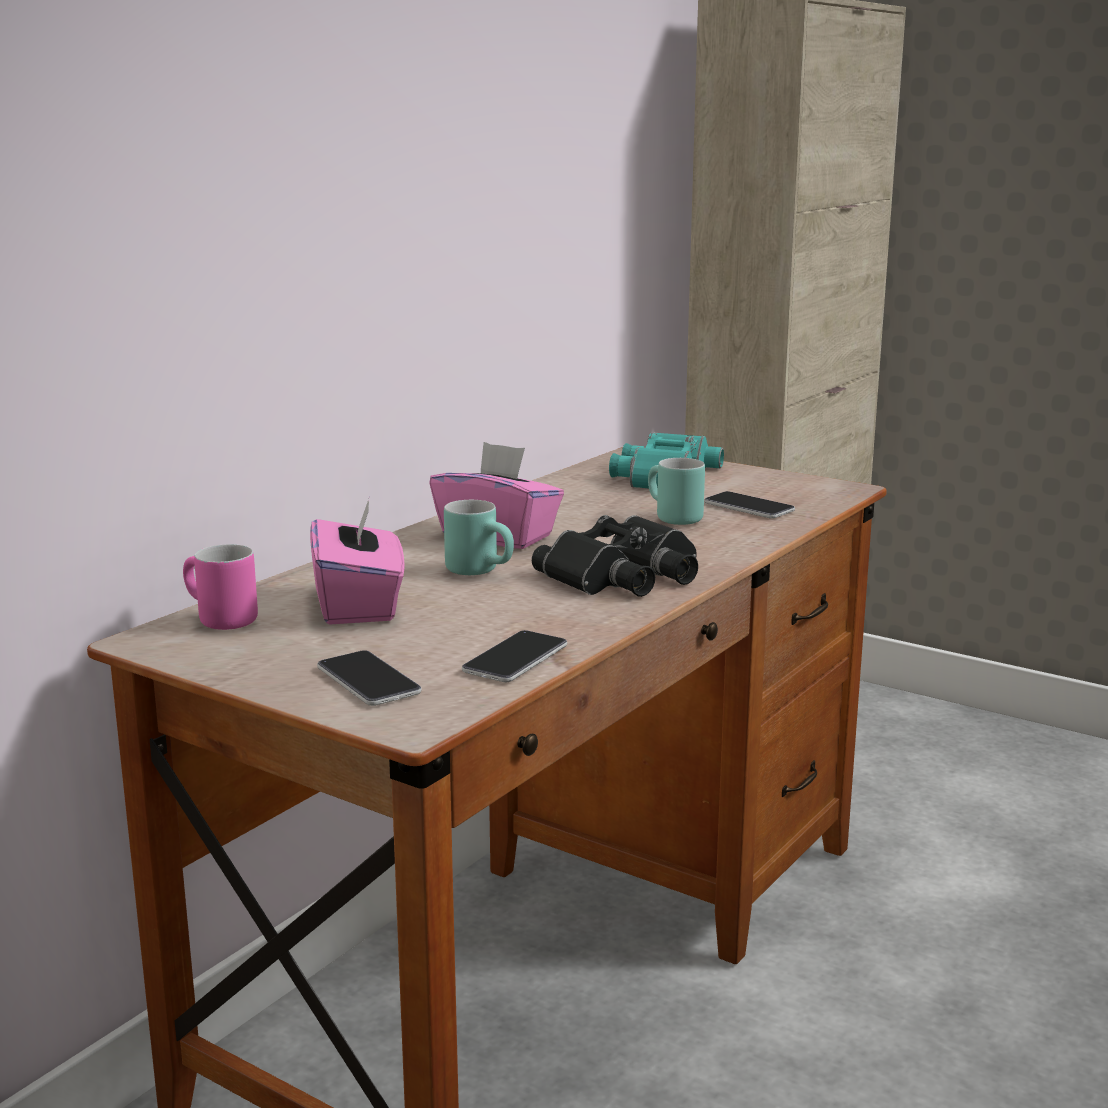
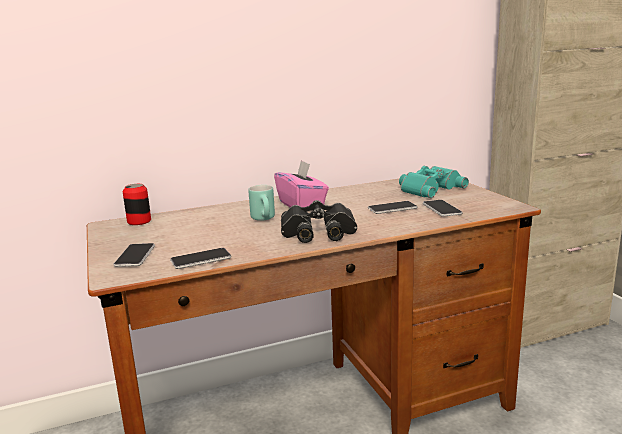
camera: 35 degrees right, 0 degrees up
(216, 620) = (139, 221): pink mug -> can
(359, 605) = (194, 225): pink tissue box -> none
(670, 518) = (392, 208): turquoise mug -> phone

